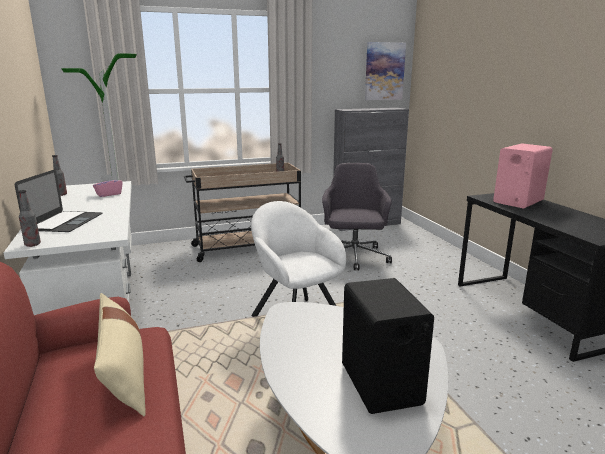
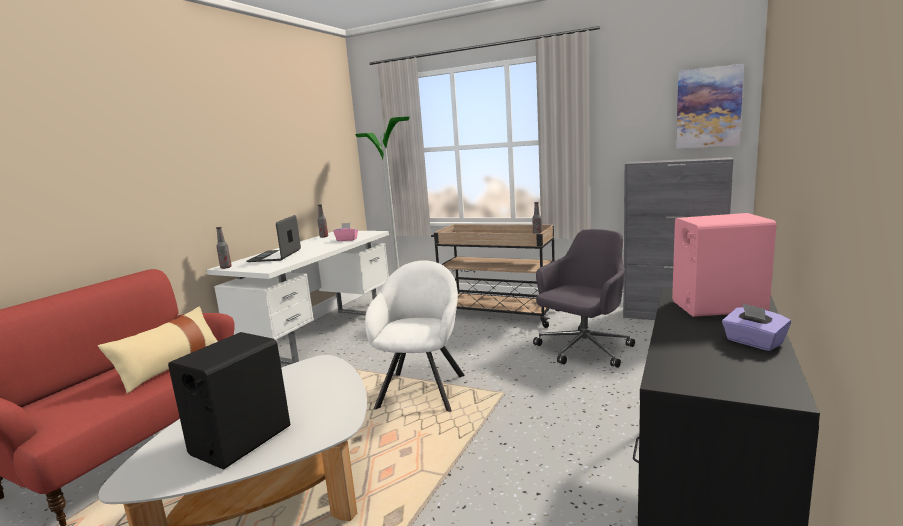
camera: 45 degrees right, 5 degrees down
(65, 222) = (275, 256): laptop -> laptop turned 135 degrees clockwise
(575, 215) = (753, 342): none -> purple tissue box

